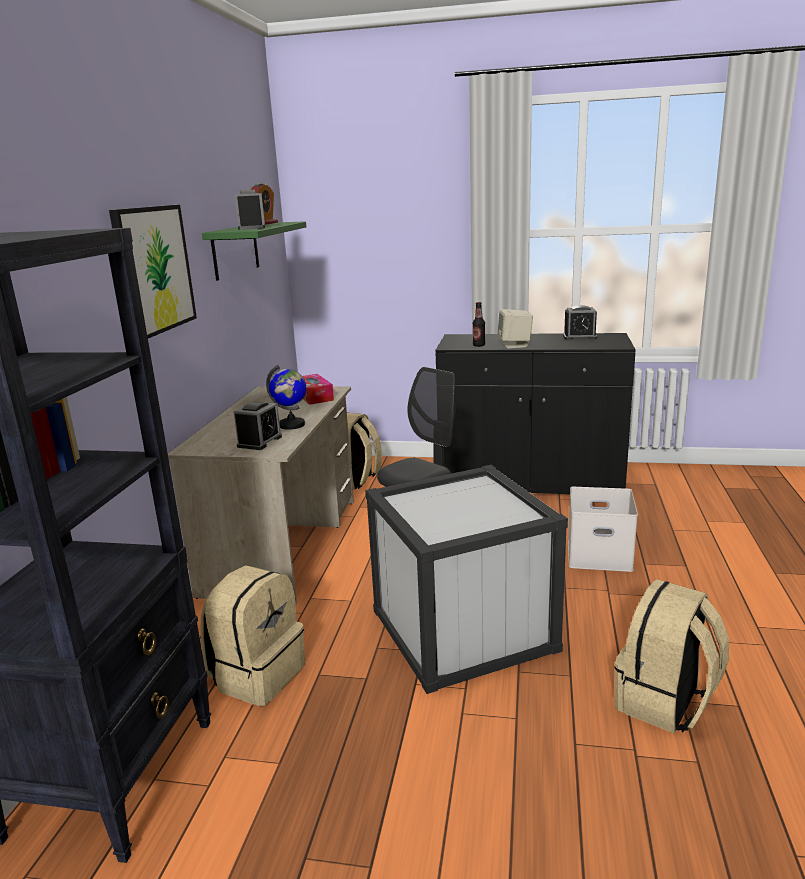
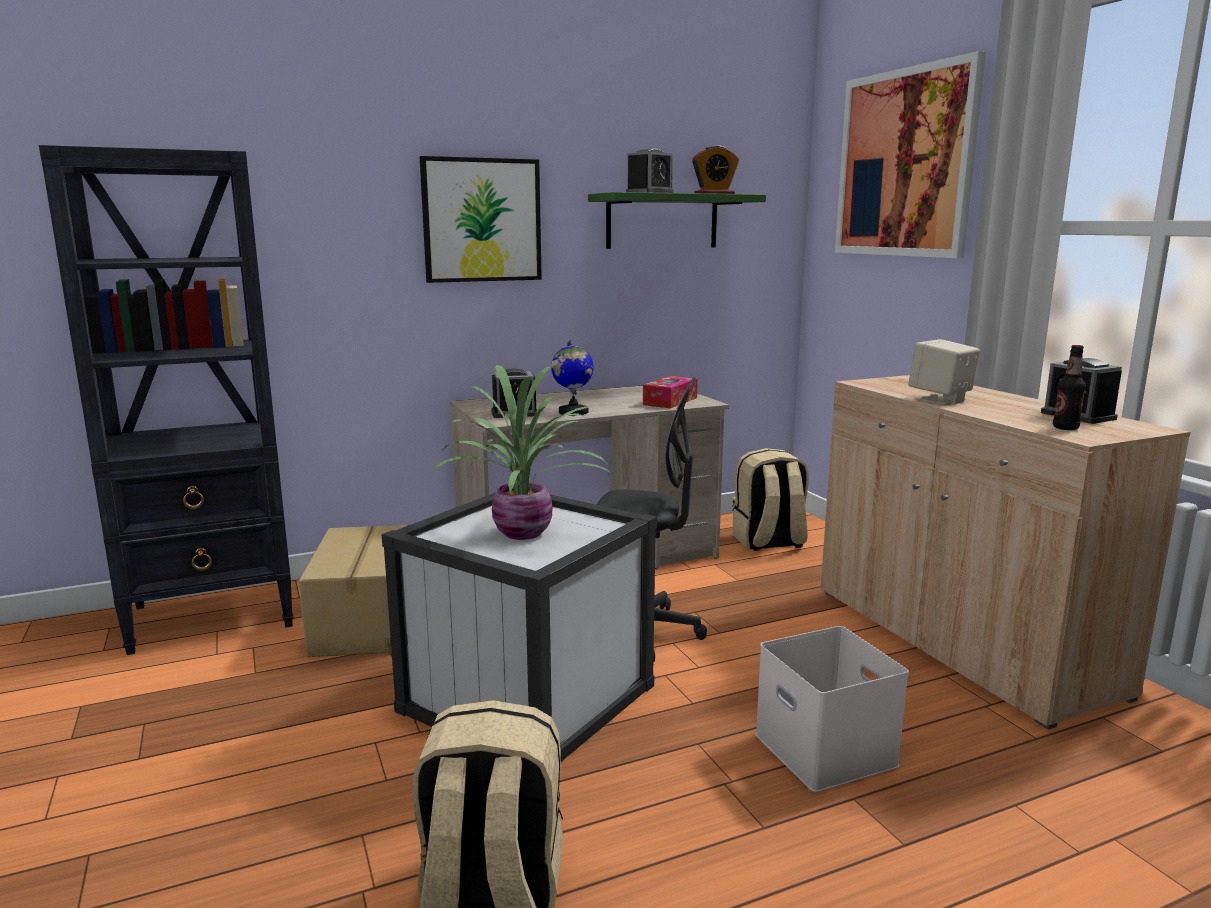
camera: 55 degrees right, 5 degrees down
(257, 674) = (369, 621): beige backpack -> cardboard box
(385, 194) = (904, 164): none -> picture
(463, 507) = (525, 532): none -> potted plant
(479, 345) = (898, 389): bottle -> bottle (1065, 428)
(530, 482) = (959, 640): black cabinet -> beige cabinet

